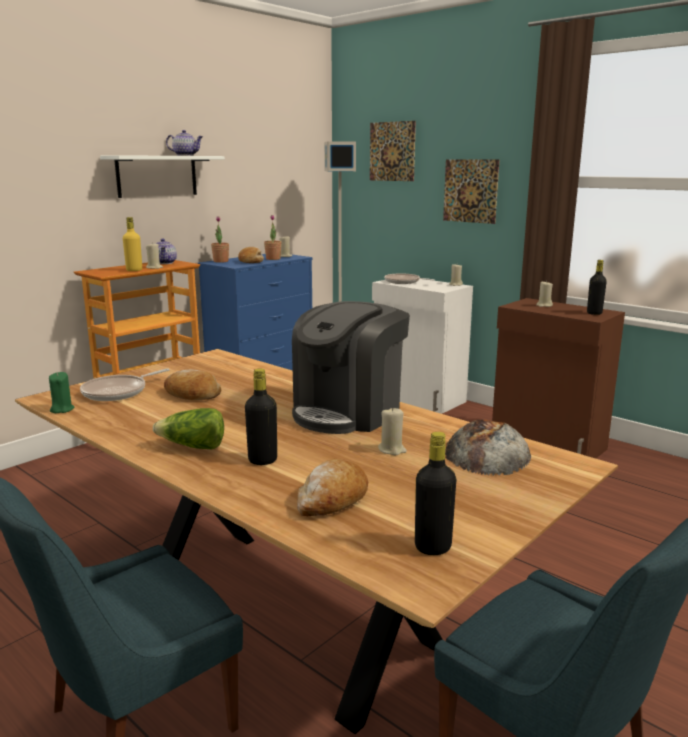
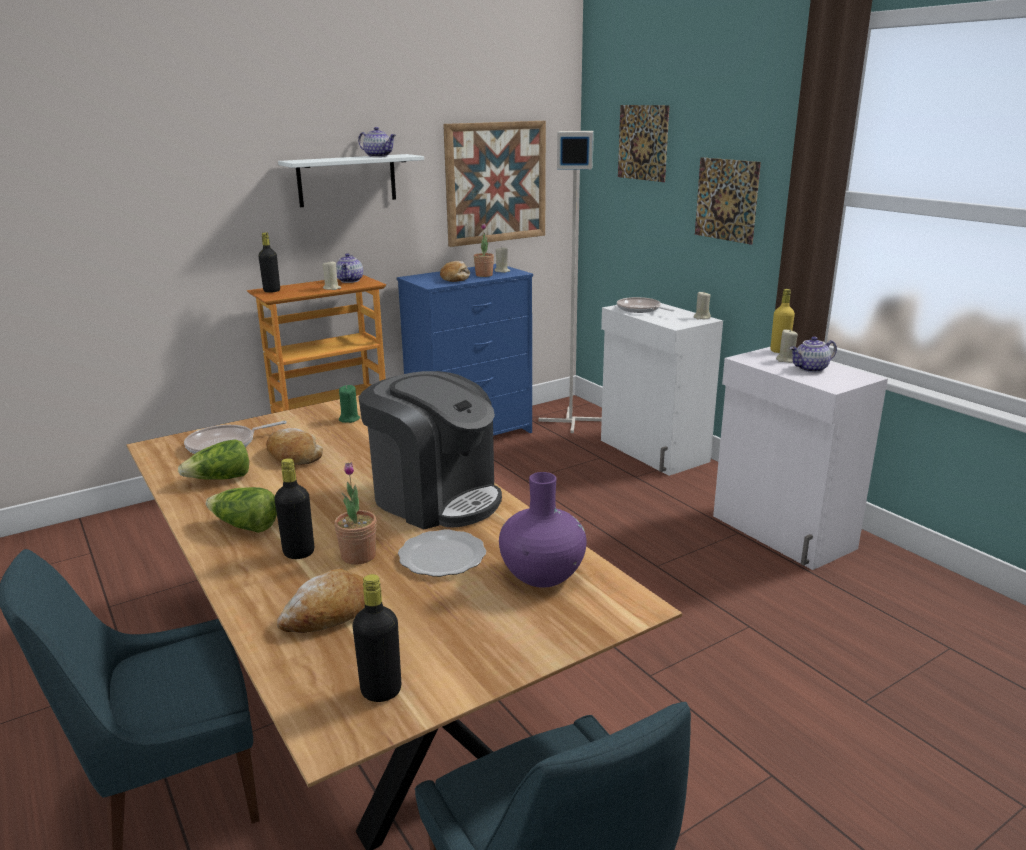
camera: 15 degrees right, 5 degrees up
(62, 409) = (158, 462): green candle -> green candle (349, 419)
(134, 270) = (308, 291): yellow bottle -> yellow bottle (779, 351)
(136, 416) = (220, 479): none -> lettuce
(221, 261) = (422, 277): potted plant -> potted plant (358, 556)
(272, 184) = (496, 182): none -> picture
(348, 412) = (435, 498): coffee machine -> coffee machine turned 105 degrees counterclockwise
(392, 450) = (441, 556): beige candle -> plate
(487, 452) = (542, 574): bread -> purple vase
(547, 444) = (782, 533): brown cabinet -> white cabinet
(567, 309) = (811, 369): none -> teapot
(594, 313) = (842, 378): black bottle -> black bottle (272, 291)

